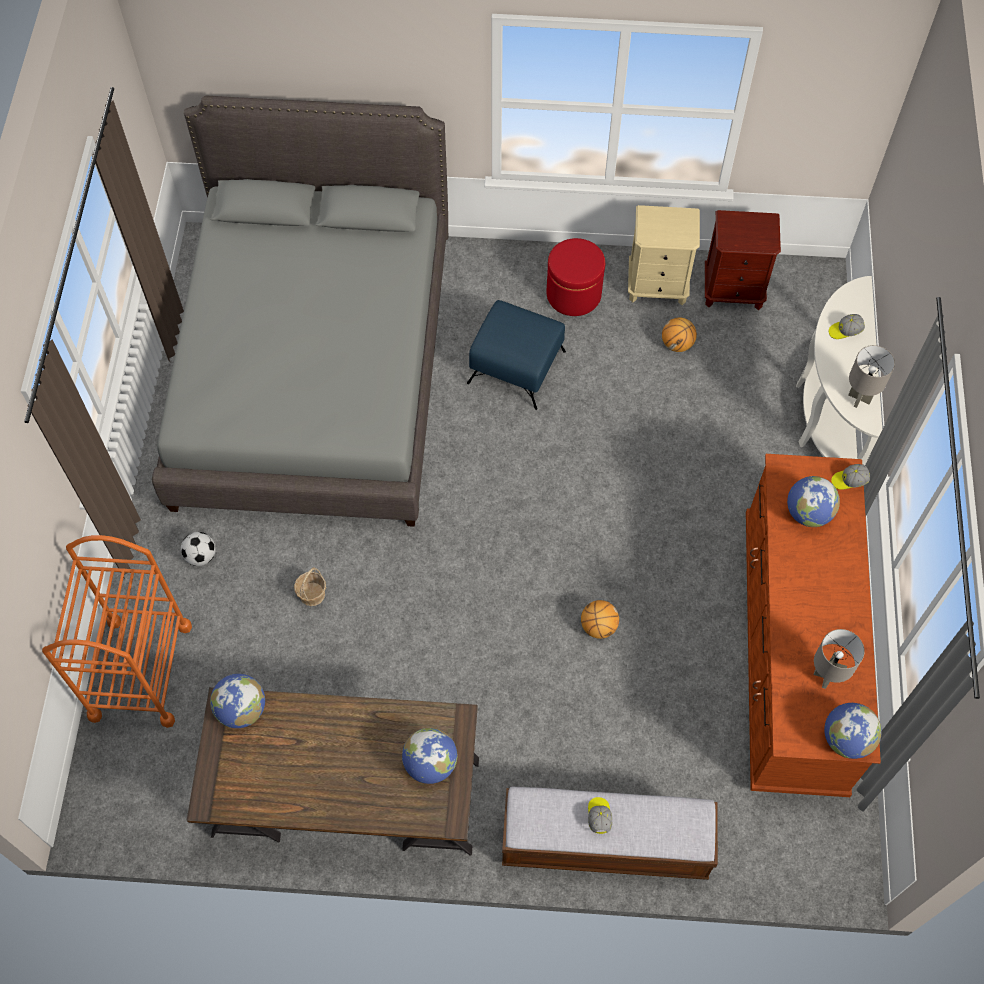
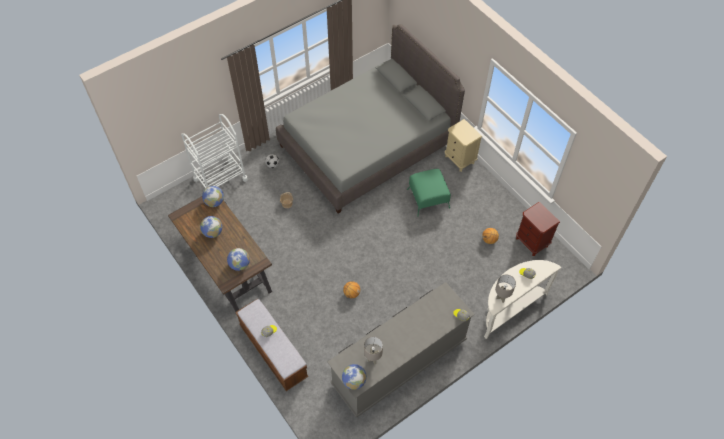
camera: 50 degrees right, 5 degrees down
(140, 671) = (220, 179): orange cart -> white cart
(517, 367) = (428, 199): blue ottoman -> green ottoman
(573, 294) = (476, 194): red ottoman -> none
(657, 286) = (507, 217): beige nightstand -> beige nightstand (459, 159)
(792, 651) = (399, 362): brown dresser -> grey dresser
(808, 513) = (434, 311): globe -> globe (213, 232)

